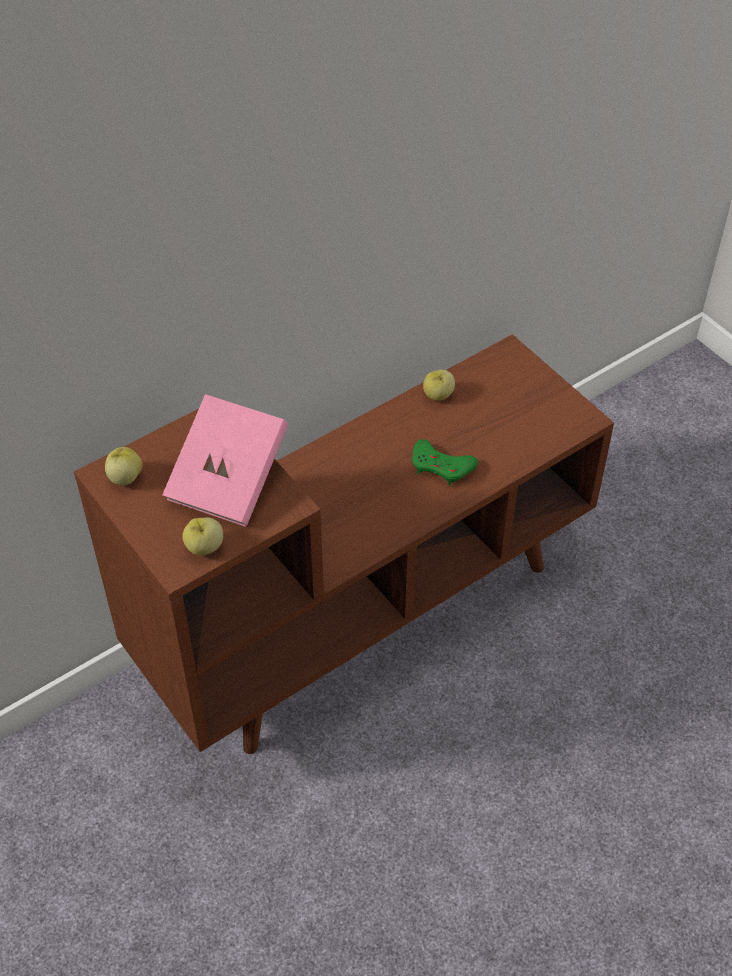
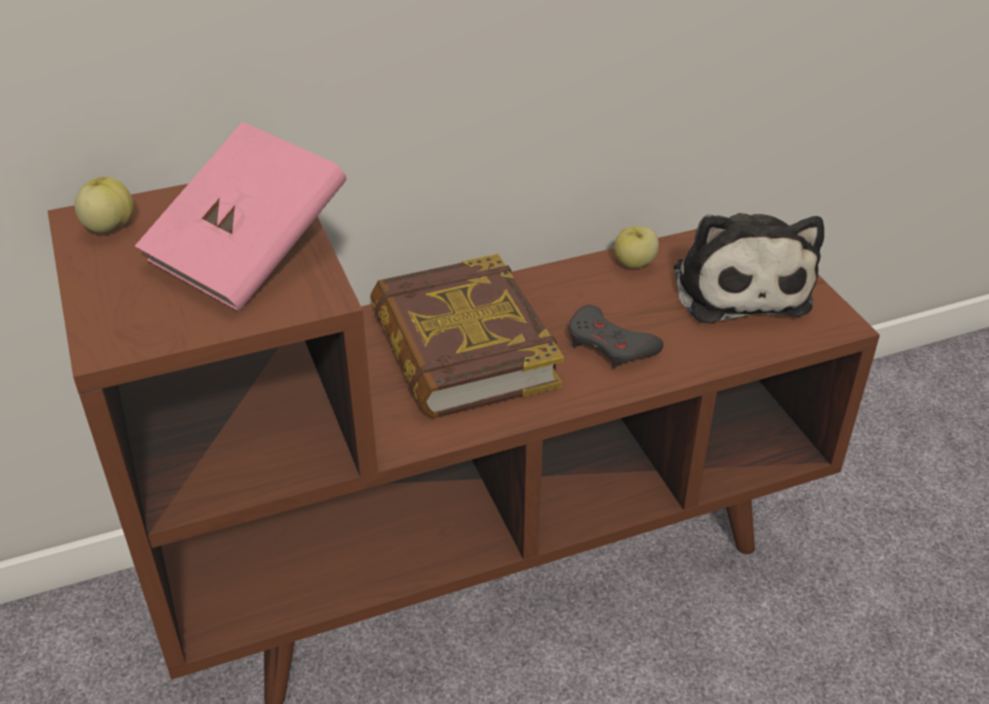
camera: 15 degrees right, 10 degrees down
(204, 547) = (163, 327): apple -> none
(343, 489) = (462, 348): none -> book
(441, 466) = (610, 344): green game controller -> grey game controller
(514, 400) = (739, 285): none -> plush toy

